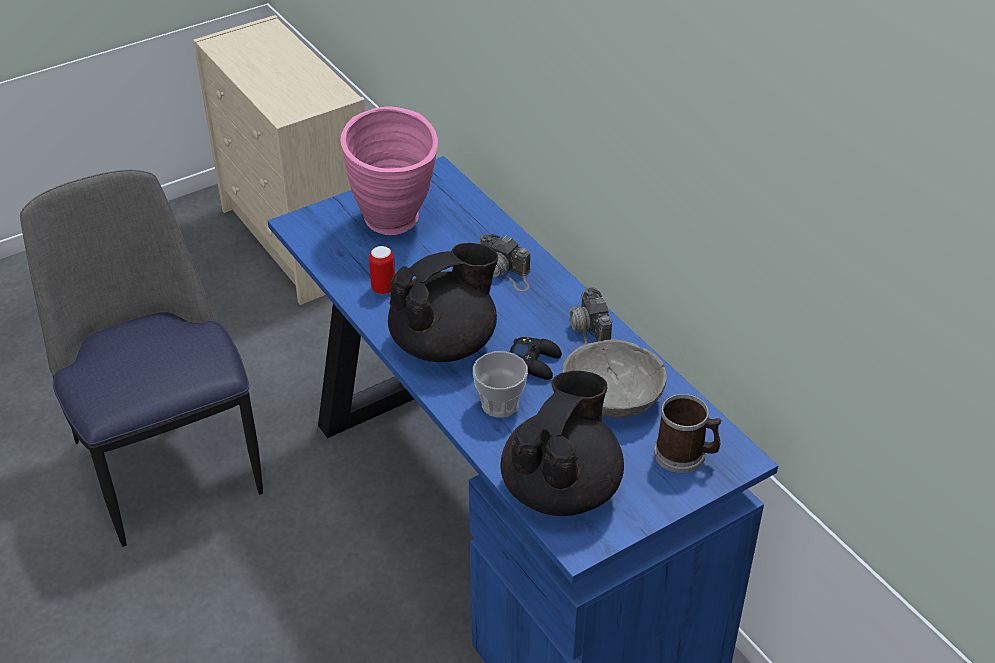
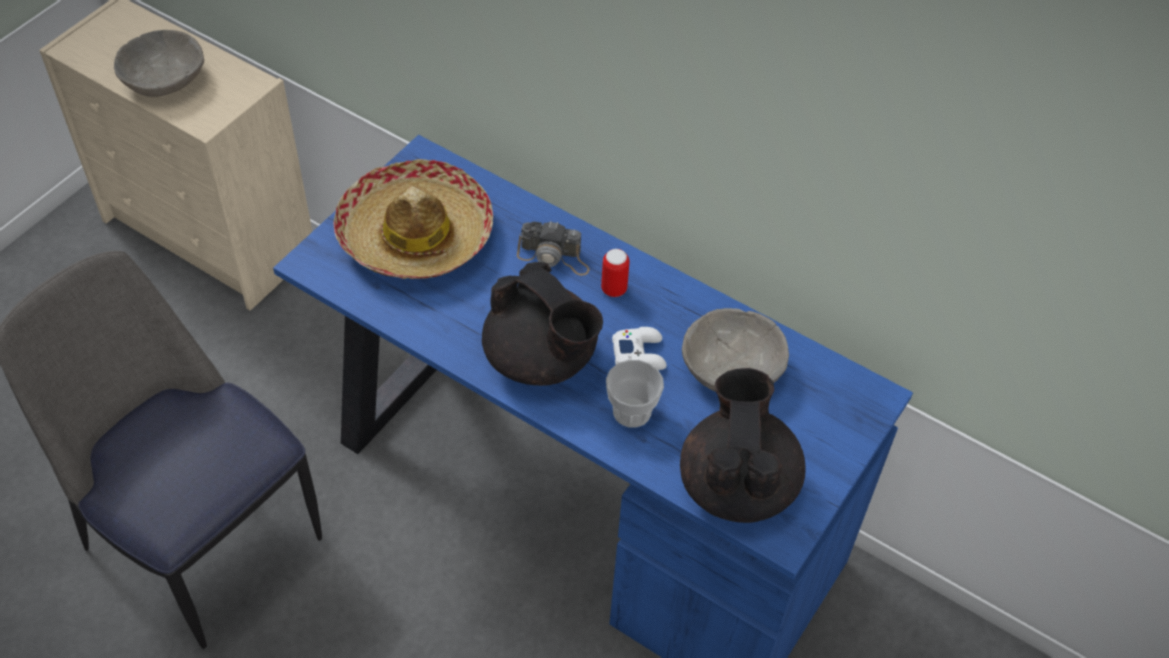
camera: 25 degrees left, 10 degrees up
(272, 79) = (164, 80): none -> grey bowl
(383, 288) = (444, 314): can -> can (614, 289)
(396, 226) = (416, 235): pink vase -> hat
(445, 343) = (541, 359): black teapot -> black teapot turned 105 degrees clockwise
(534, 363) = (639, 354): black game controller -> white game controller
(588, 330) = (671, 300): camera -> none
(685, 455) = (829, 409): mug -> none

